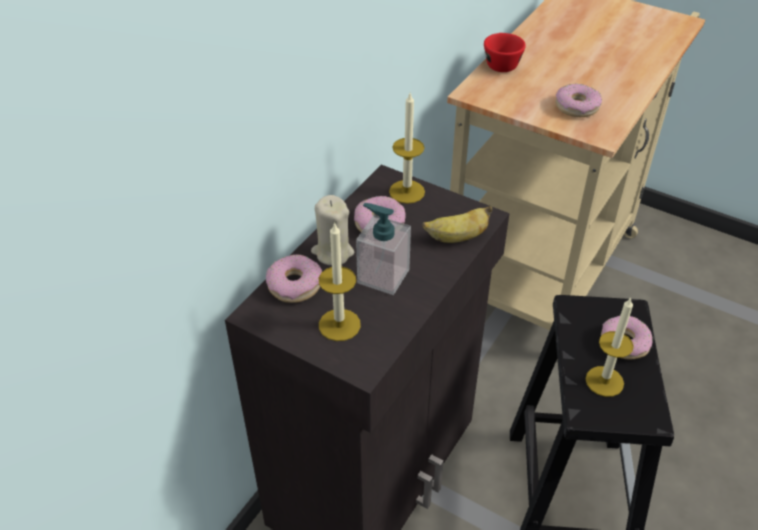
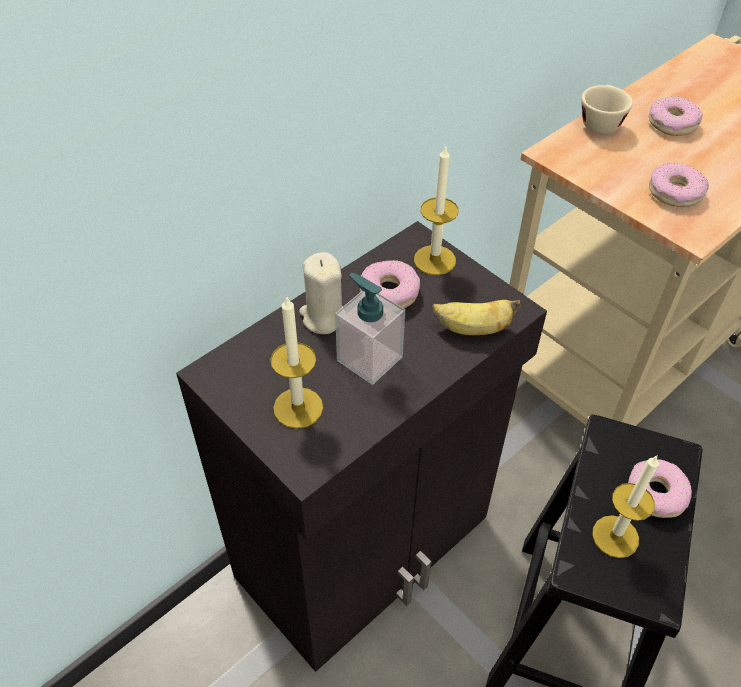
camera: 15 degrees right, 5 degrees up
(295, 285) = (266, 348): donut -> donut (672, 123)
(500, 63) = (600, 122): red cup -> beige cup

